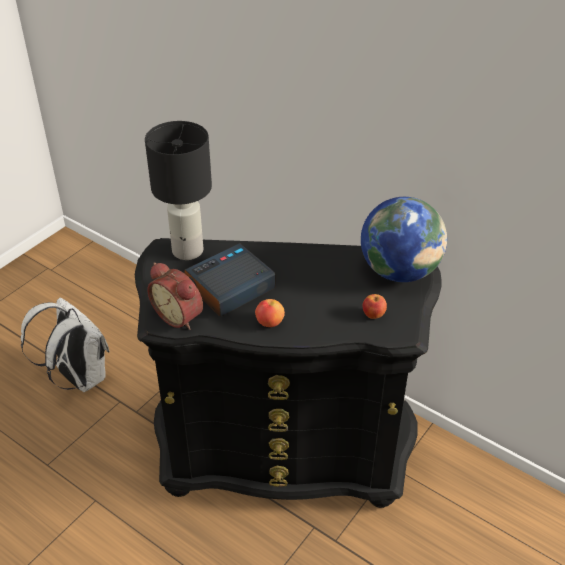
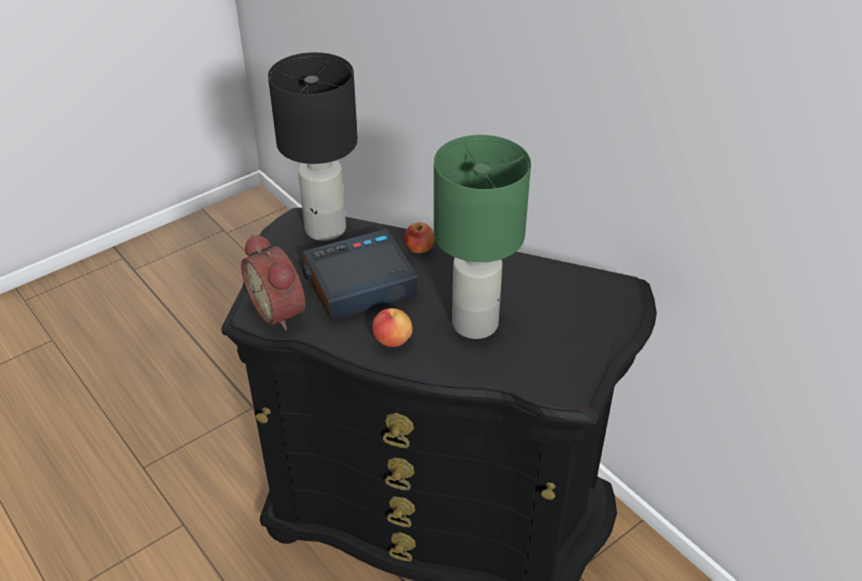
camera: 15 degrees right, 0 degrees up
(78, 377) = (214, 368): white backpack -> none
(322, 300) = (473, 323): none -> green table lamp
(373, 315) = (536, 356): apple -> apple (419, 249)
(399, 271) = (595, 303): globe -> none

